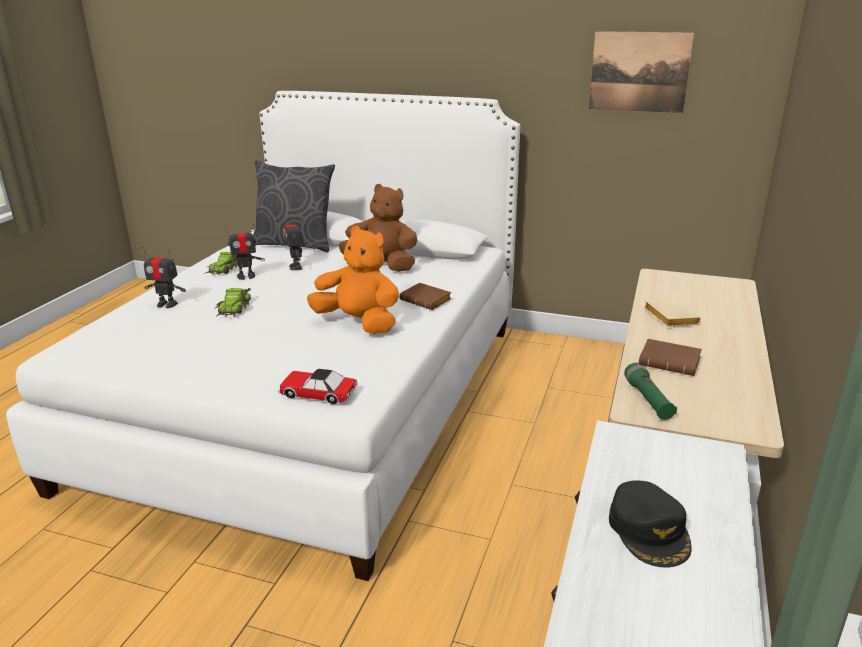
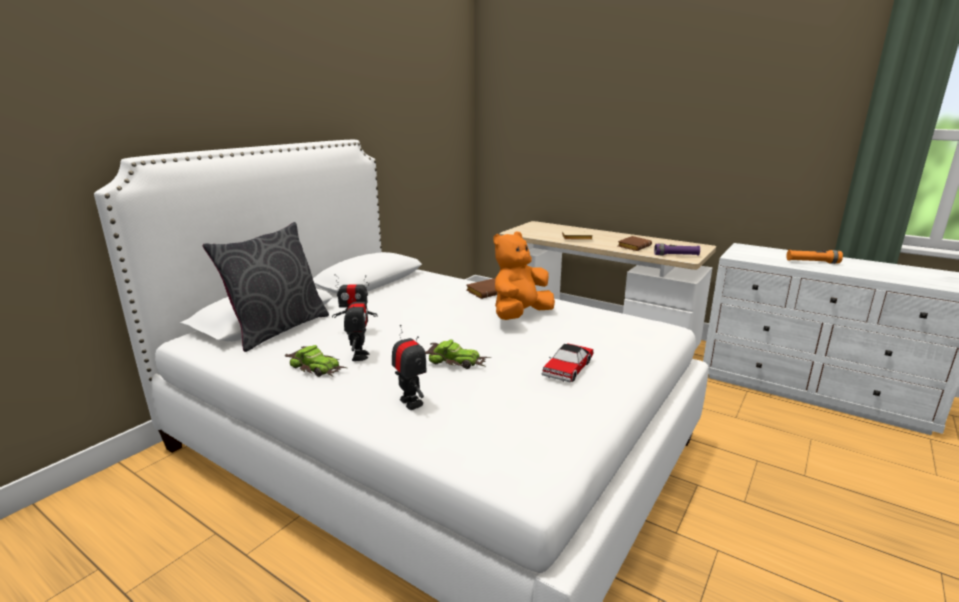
camera: 75 degrees left, 5 degrees down
(167, 304) = (411, 402): toy robot -> toy robot turned 60 degrees counterclockwise
(318, 393) = (645, 336): toy car -> toy car (567, 369)
(382, 265) = (392, 298): brown plush toy -> none
(639, 72) = (420, 111): picture -> none
(648, 400) = (676, 255): green flashlight -> purple flashlight
(649, 530) = (812, 262): black cap -> orange flashlight

